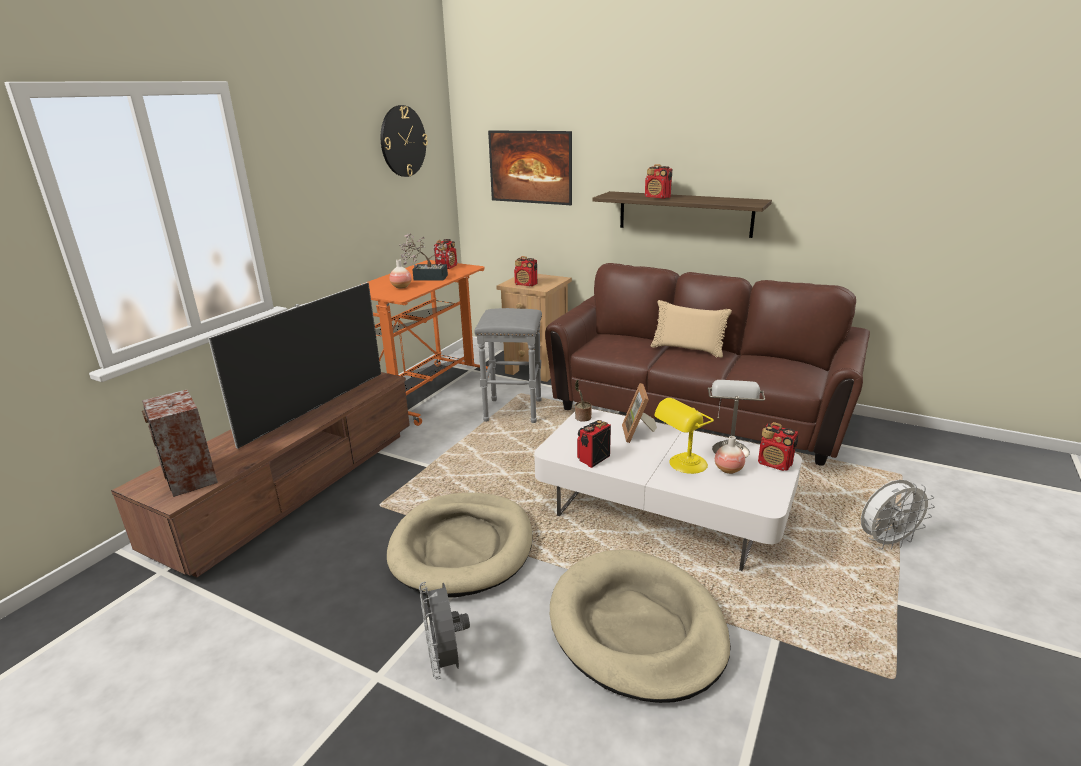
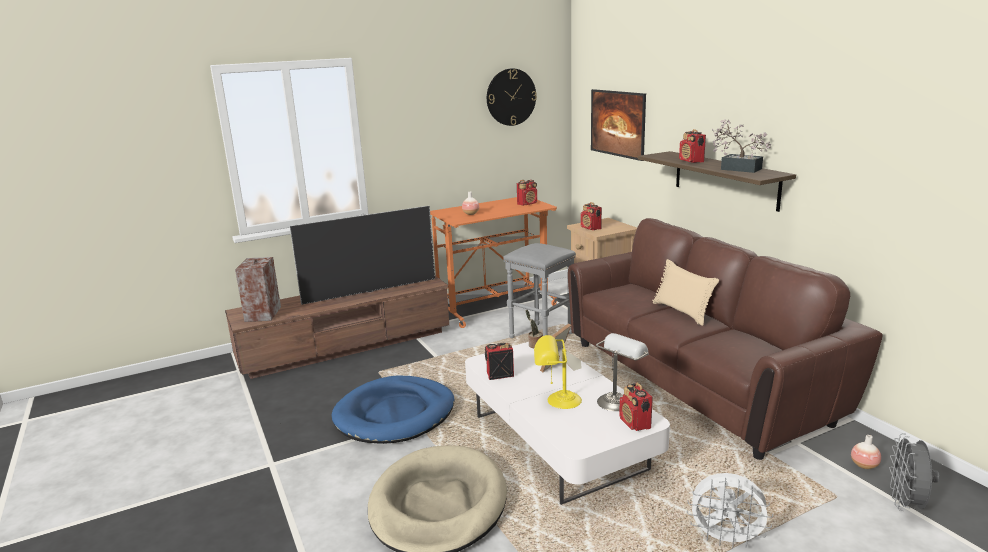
camera: 35 degrees right, 5 degrees down
(426, 277) = (500, 209): potted plant -> potted plant (736, 168)
(446, 661) = (311, 472): grey fan -> grey fan (906, 504)
(462, 547) = (395, 414): beige dog bed -> blue dog bed
(728, 470) = (588, 414): vase -> vase (864, 465)

